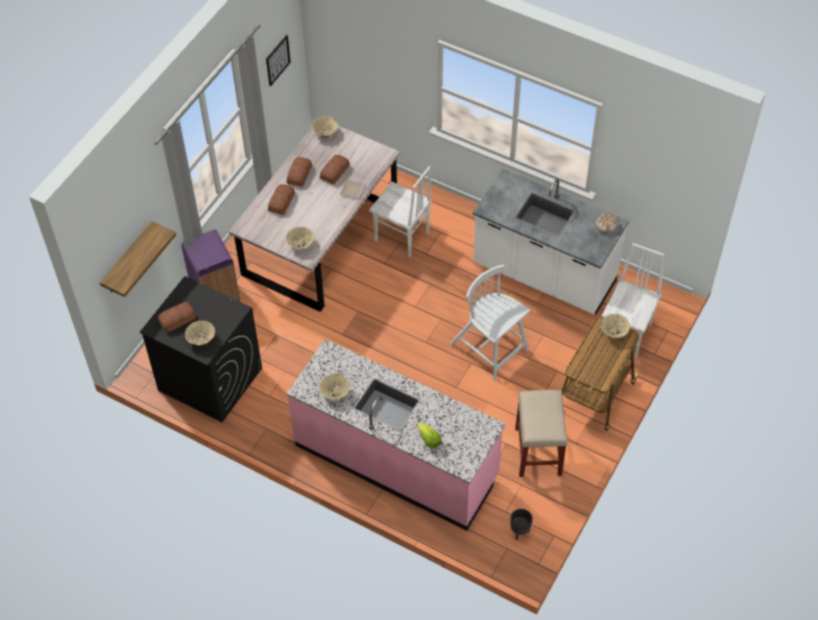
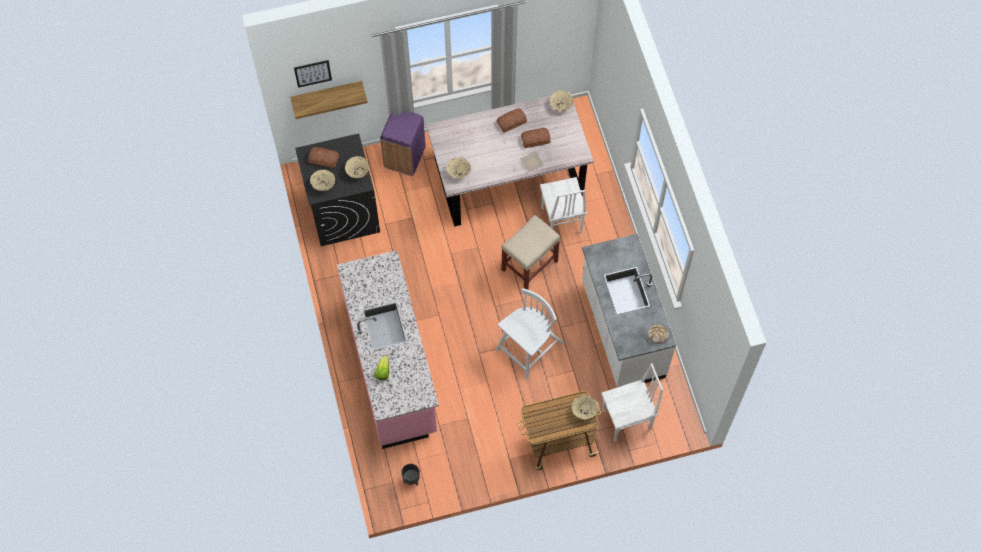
camera: 45 degrees right, 10 degrees up
(277, 60) = (553, 30): picture -> picture (313, 73)
(282, 202) = (480, 132): bread -> none
(335, 392) = (364, 290): beige bowl -> beige bowl (357, 171)
(490, 348) = (529, 347): white chair -> white chair turned 45 degrees clockwise
(538, 452) = (480, 442): beige stool -> beige stool (529, 266)

